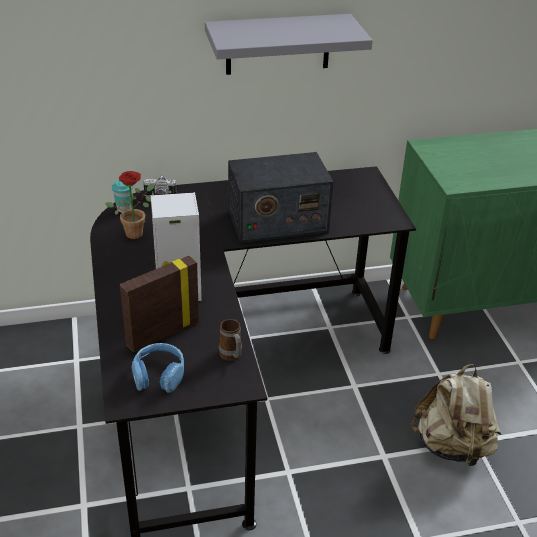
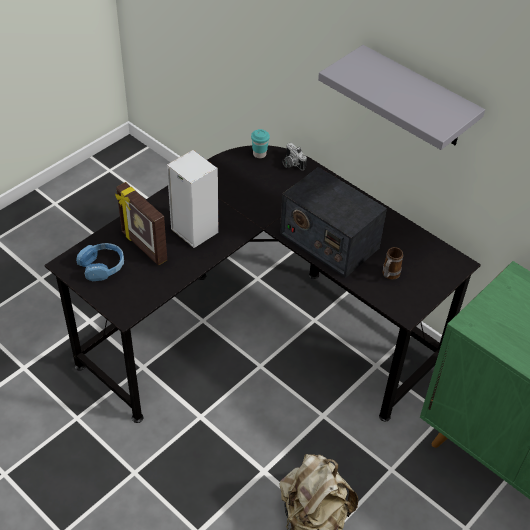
camera: 55 degrees right, 10 degrees up
(136, 232) = (239, 175): potted plant -> none
(162, 333) = (143, 247): picture frame -> picture frame turned 150 degrees counterclockwise
(232, 357) = (148, 293): mug -> mug (389, 275)

